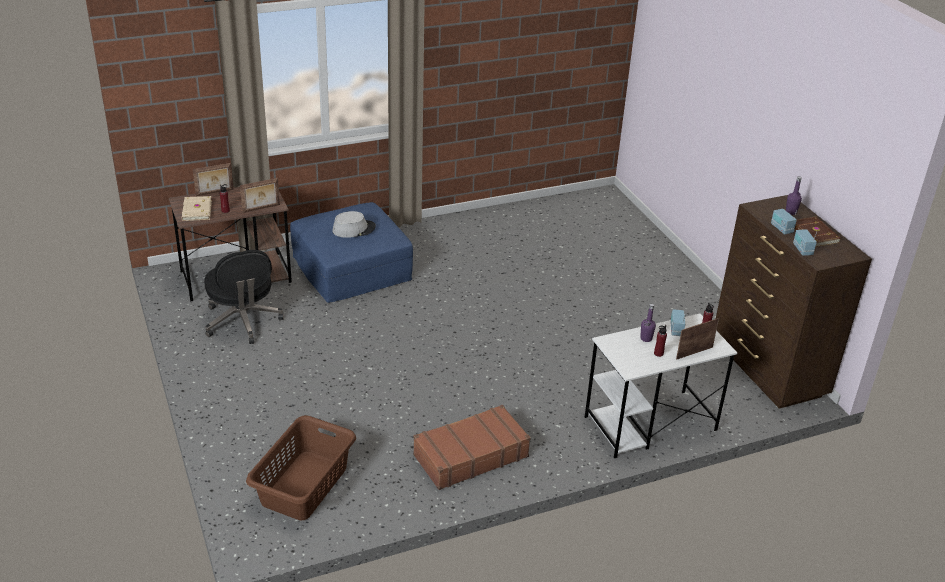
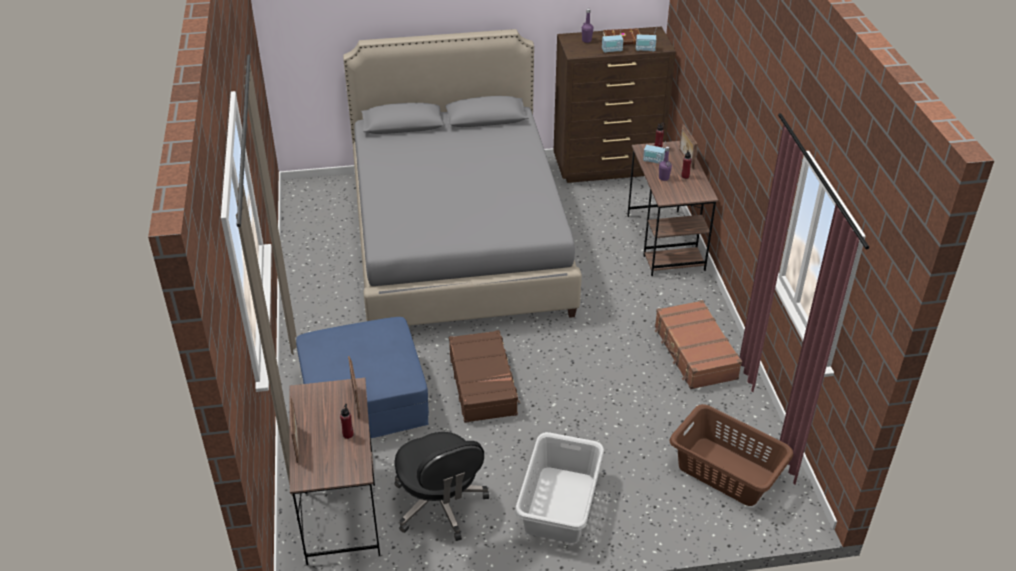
camera: 75 degrees left, 5 degrees up
(196, 210) = (337, 463): beige book -> none
(242, 321) = (440, 505): black office chair -> black office chair turned 75 degrees clockwise
(250, 382) = (558, 504): none -> grey laundry basket
(354, 229) = (365, 353): grey hat -> none
(385, 326) = (483, 384): none -> brown suitcase
(577, 287) = (458, 241): none -> grey bed
(649, 424) = (665, 242): white desk -> brown desk

